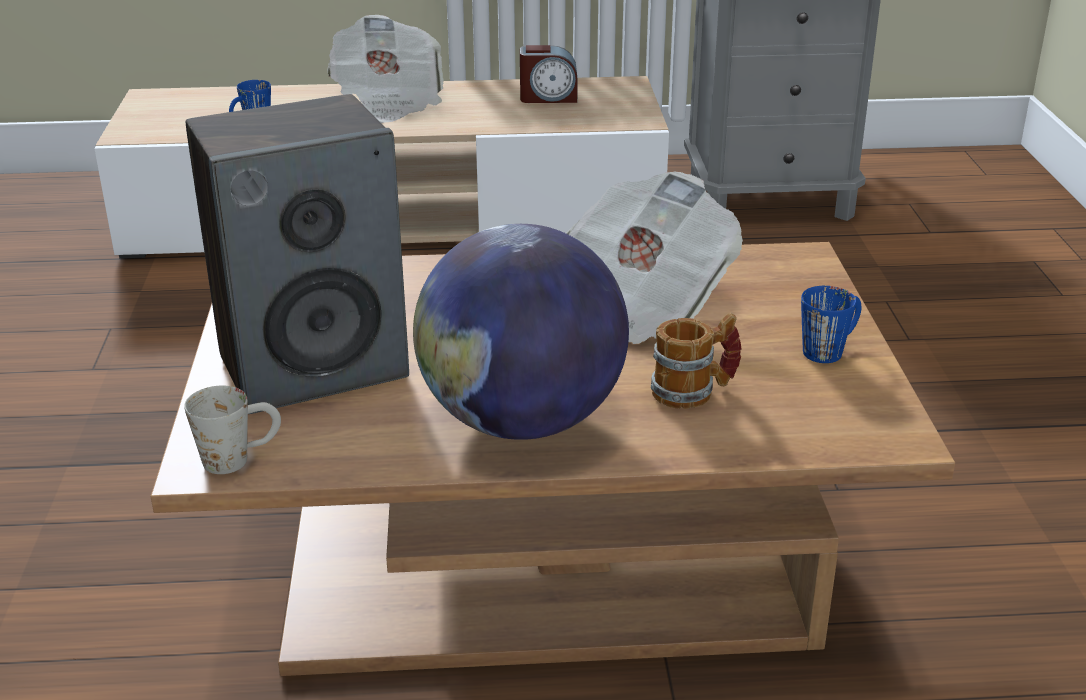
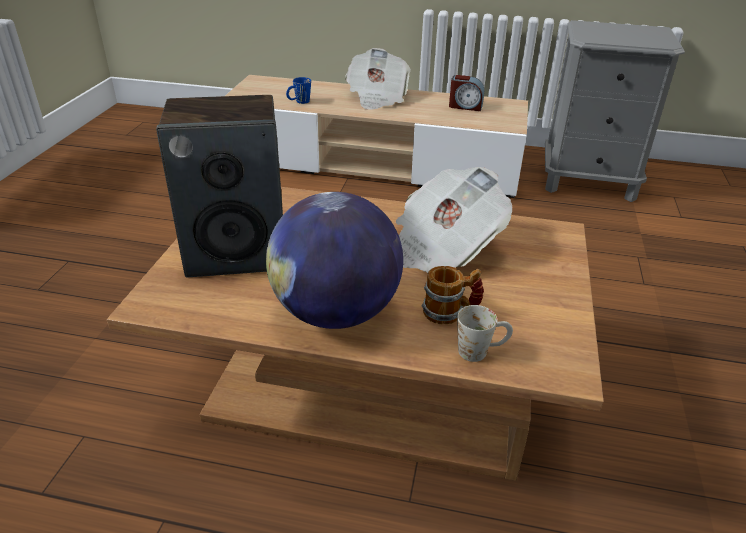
camera: 15 degrees right, 5 degrees up
(240, 458) = (166, 304): white mug -> white mug (481, 351)
(830, 349) = (552, 299): blue mug -> none

